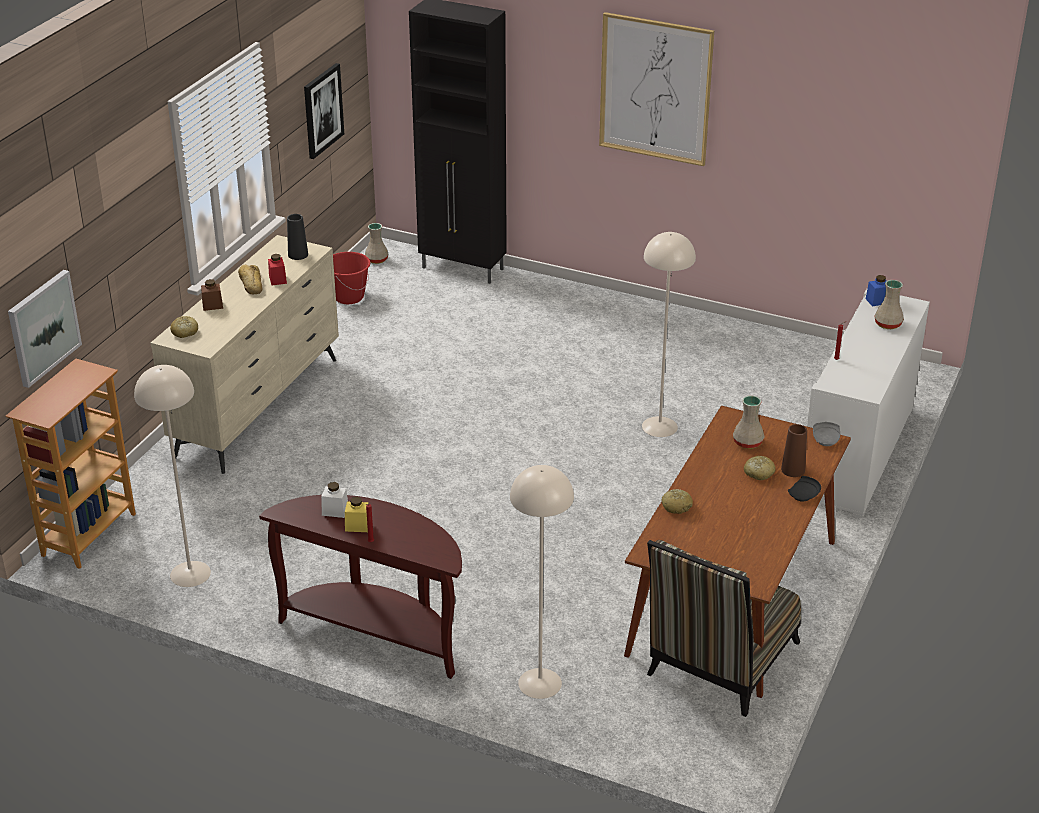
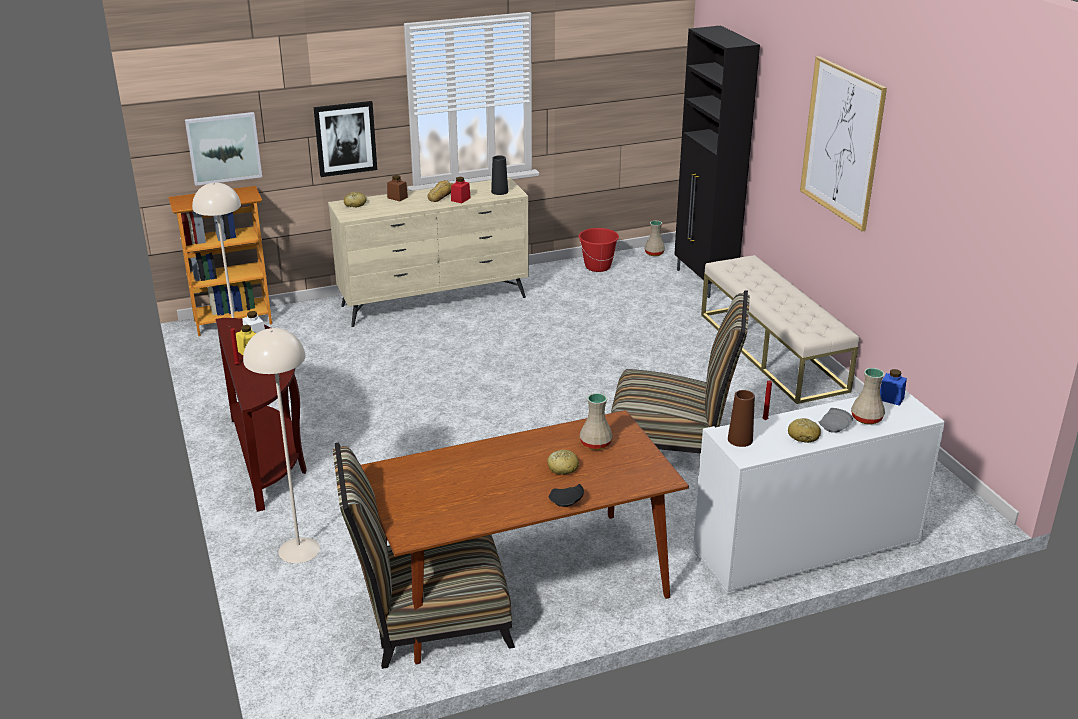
camera: 45 degrees right, 5 degrees down
(322, 110) = (614, 101): picture -> picture (345, 138)
(611, 309) = (772, 351): none -> beige bench
(660, 426) = (673, 442): beige floor lamp -> chair
(676, 506) = (459, 454): bread -> bread (803, 436)
(793, 470) = (593, 480): brown vase -> brown vase (740, 439)
(826, 439) = (663, 476): grey plate -> grey plate (834, 427)

